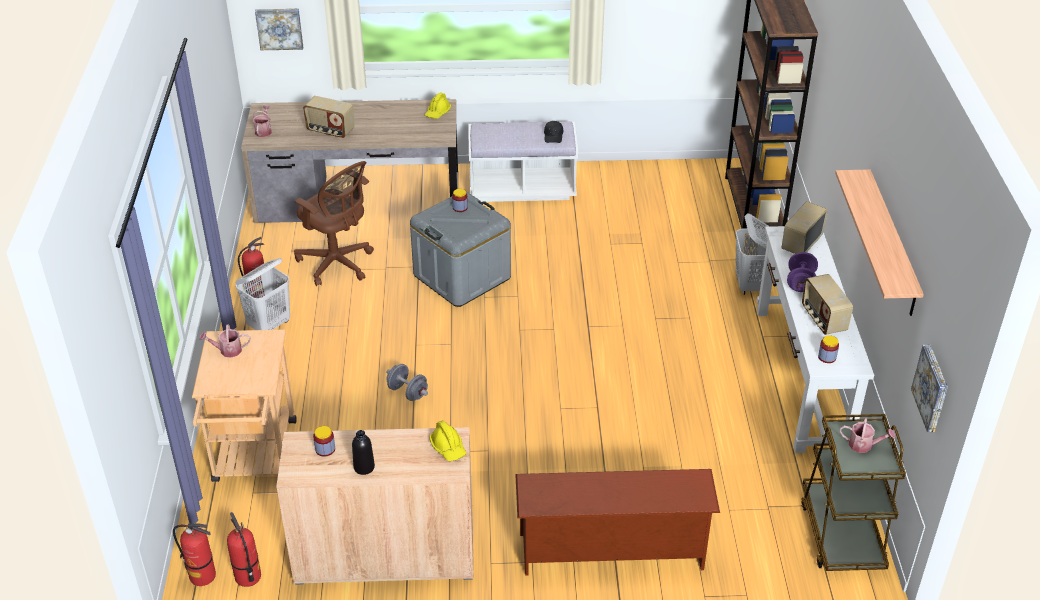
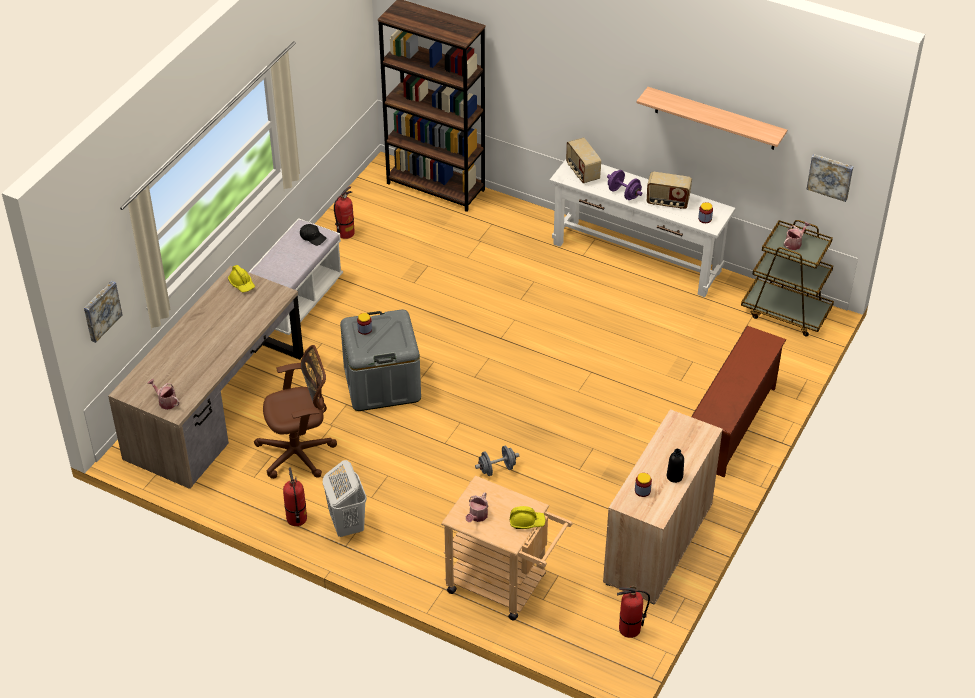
camera: 60 degrees left, 5 degrees up
(203, 576) = (611, 656): fire extinguisher -> fire extinguisher (345, 233)
(330, 131) = (207, 359): radio -> none
(448, 447) = (683, 427): yellow hard hat -> yellow hard hat (526, 522)
(750, 285) = (524, 234): white laundry basket -> none

